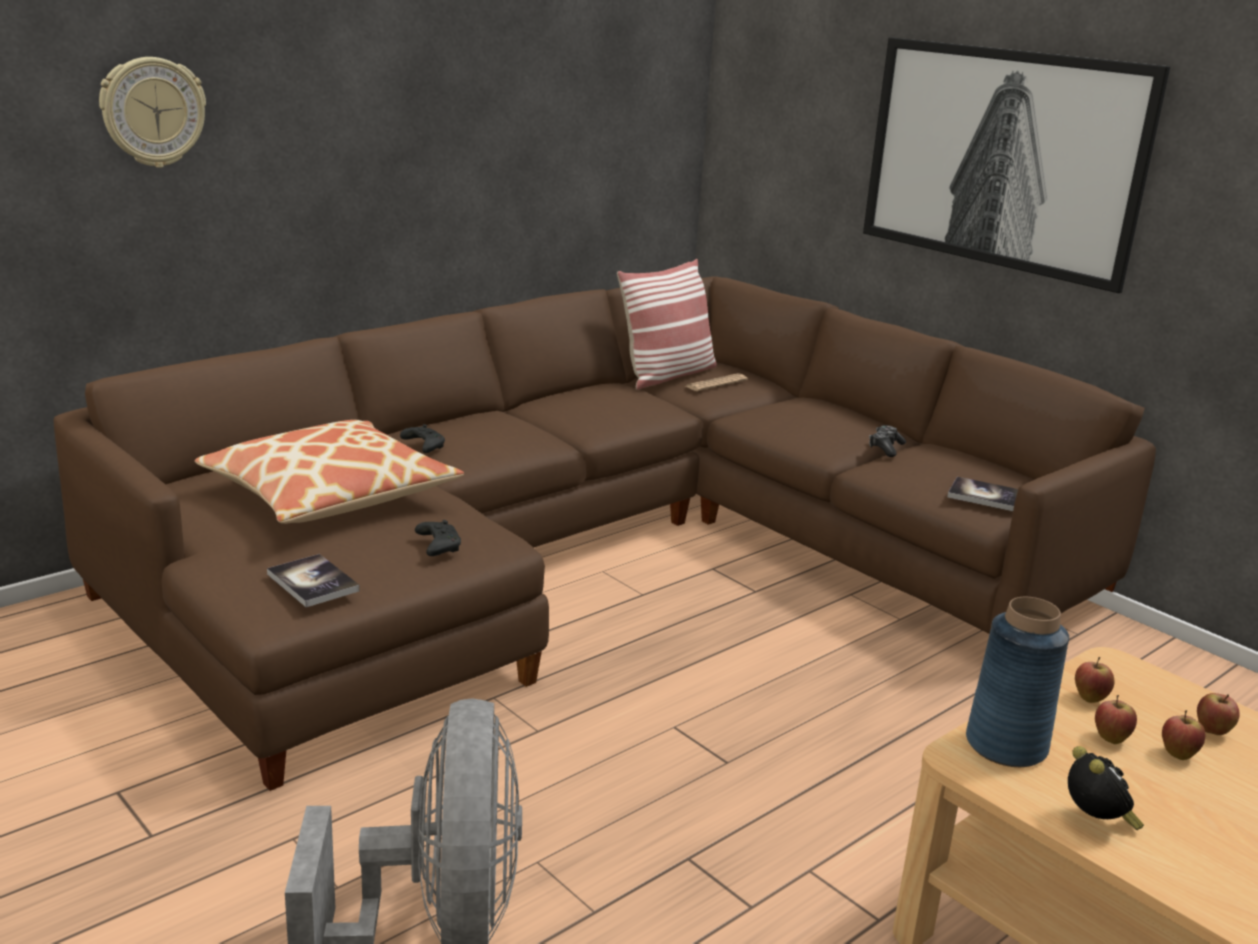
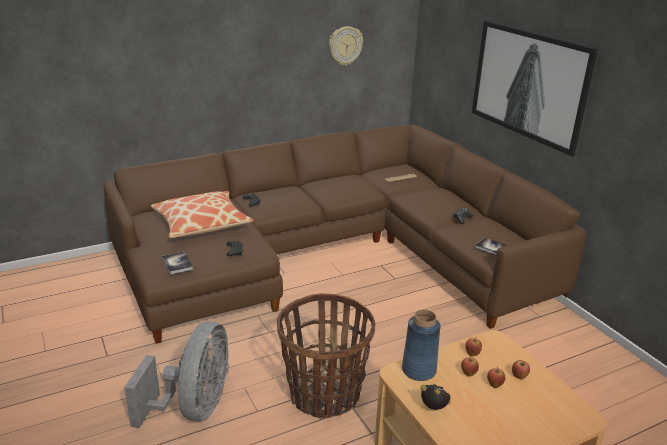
camera: 15 degrees right, 5 degrees up
(152, 112) = (144, 59): wall clock -> wall clock (345, 45)
(667, 375) = (380, 172): pillow -> none
(731, 850) = (324, 394): none -> basket
(1096, 823) = (435, 409): alarm clock -> alarm clock turned 60 degrees counterclockwise

